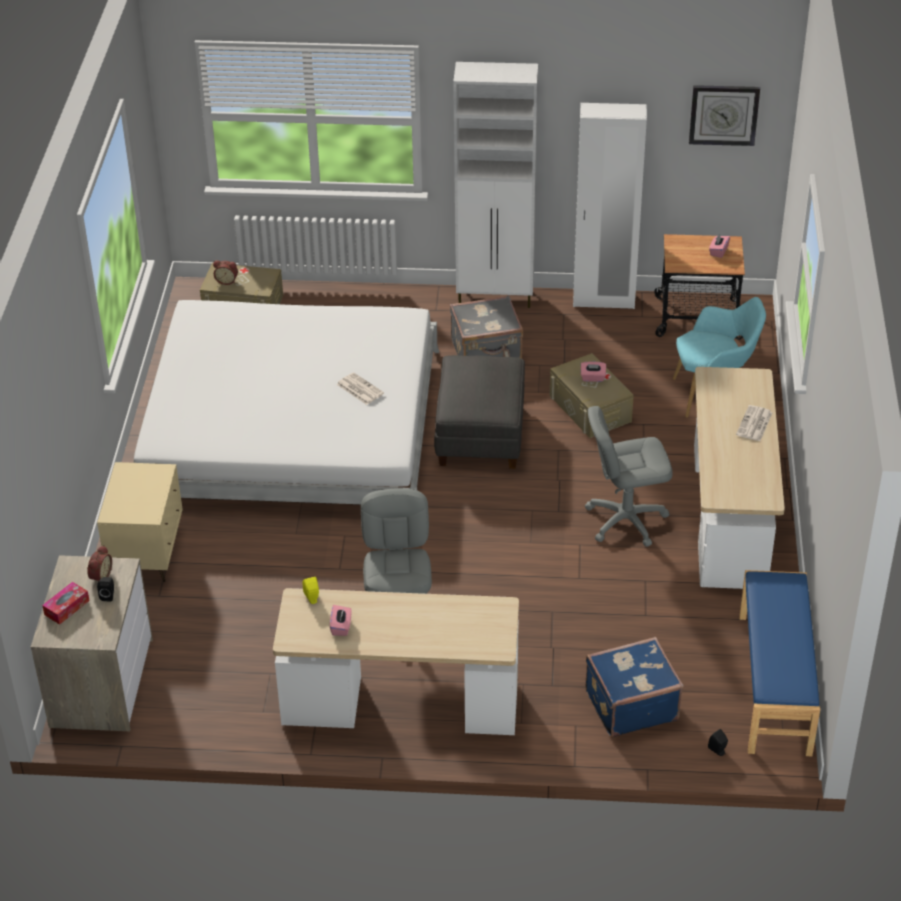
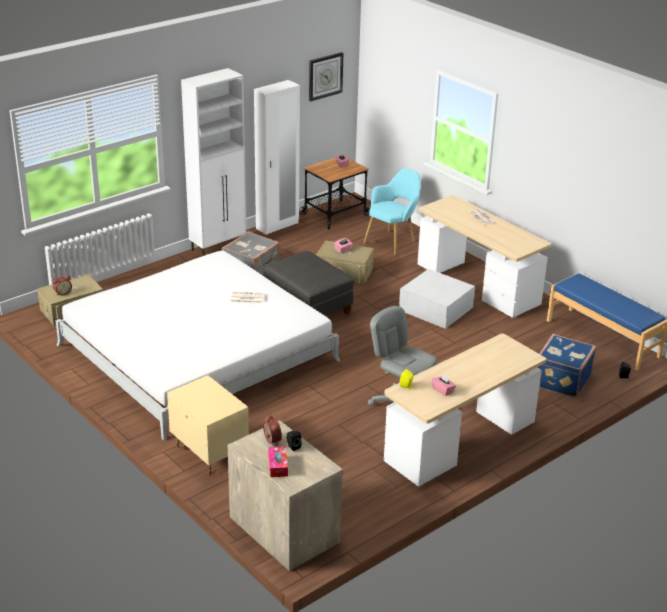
camera: 45 degrees left, 10 degrees down
(625, 520) = (436, 308): grey office chair -> white storage box

